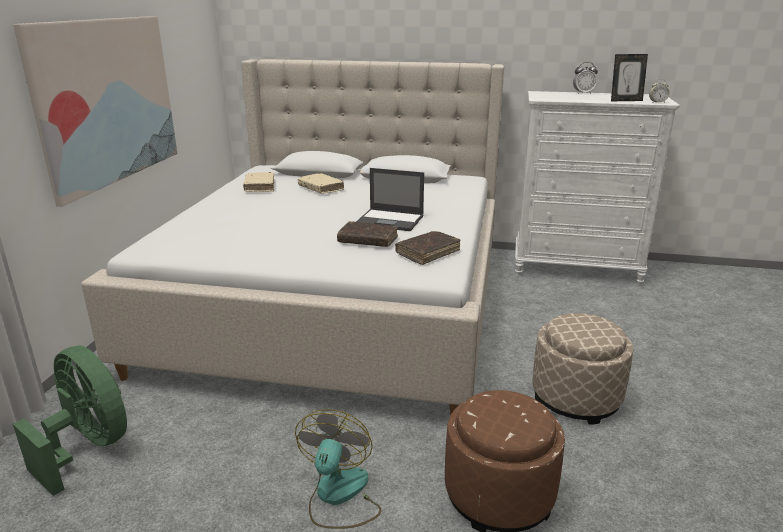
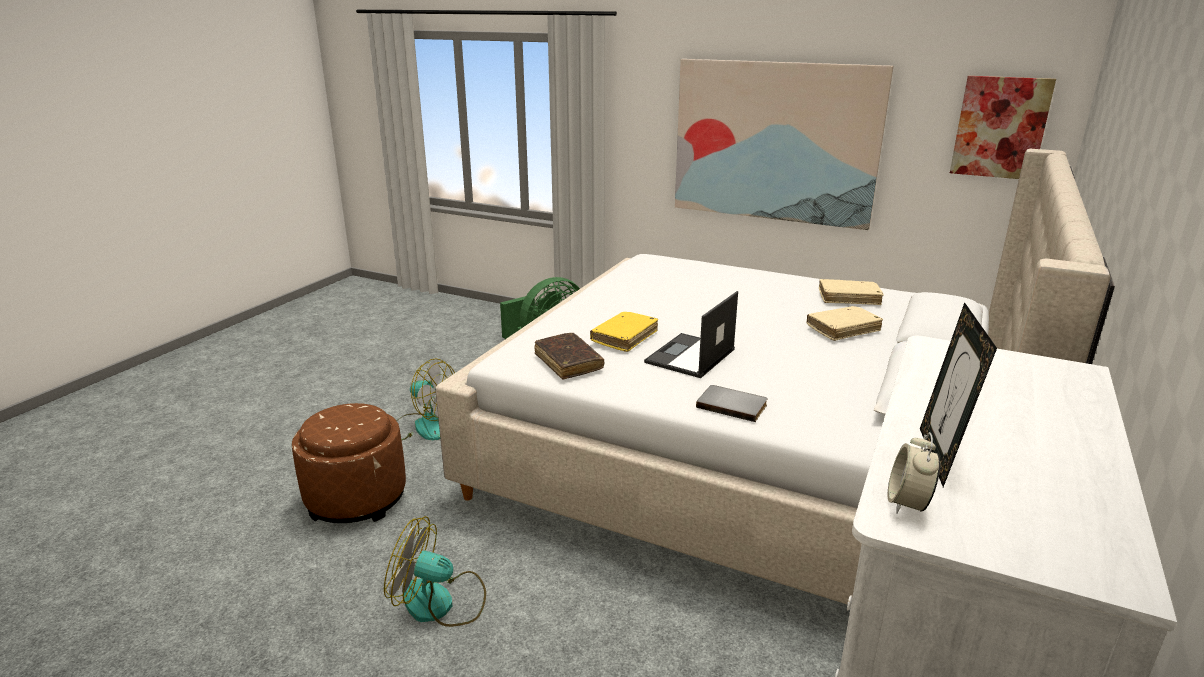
camera: 105 degrees right, 0 degrees up
(199, 54) = (1000, 127): none -> picture
(368, 240) = (624, 337): brown book -> yellow book
(451, 208) = (732, 405): none -> grey book
(576, 397) = (440, 603): beige ottoman -> fan
(583, 93) = (1092, 432): alarm clock -> none

